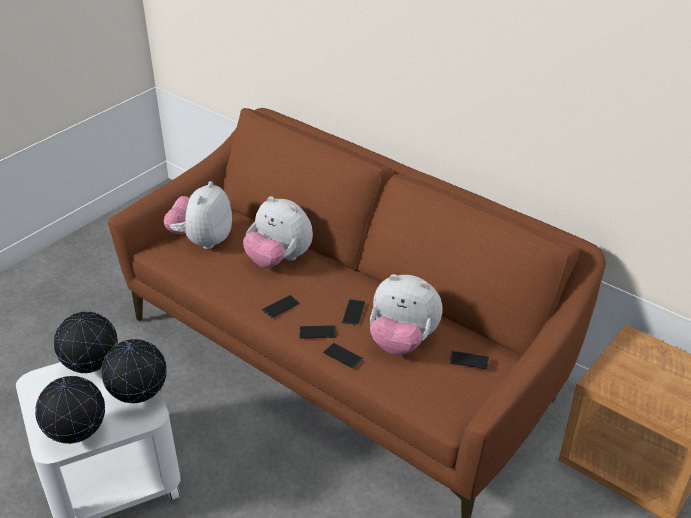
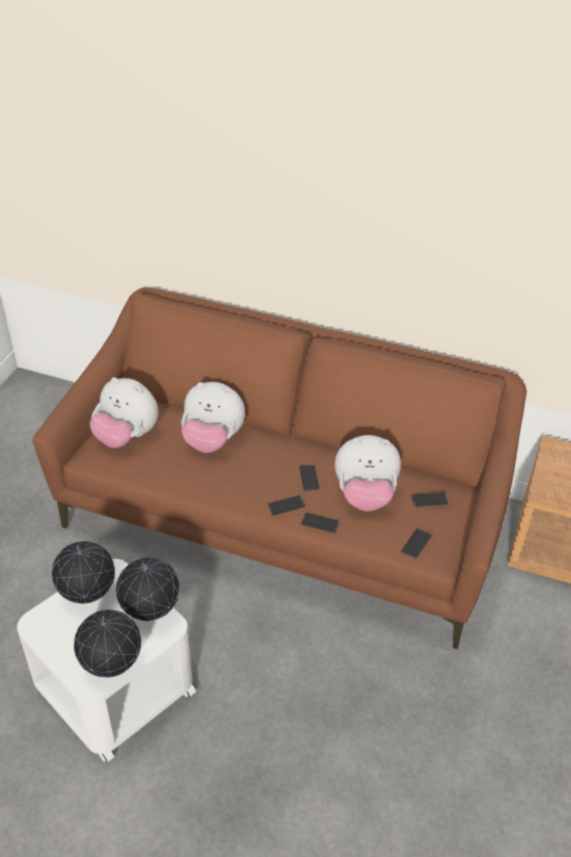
camera: 20 degrees left, 5 degrees up
(202, 240) = (126, 436): plush toy -> plush toy turned 60 degrees counterclockwise
(281, 306) = (239, 488): phone -> phone (416, 543)

